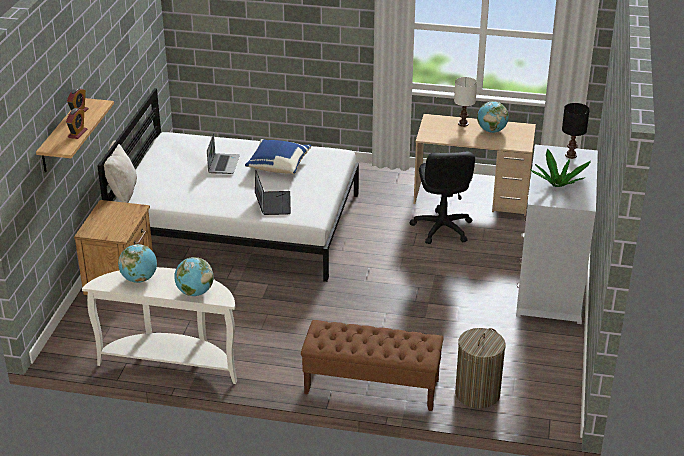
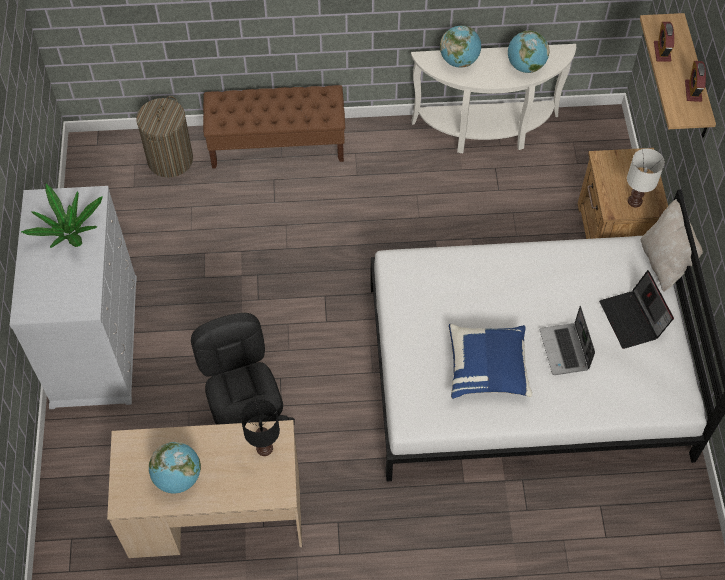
camera: 165 degrees right, 25 degrees up
(272, 203) = (459, 282): laptop -> laptop (633, 320)
(463, 124) = (226, 488): white table lamp -> white table lamp (634, 202)
(571, 155) = (48, 302): black table lamp -> black table lamp (264, 449)

